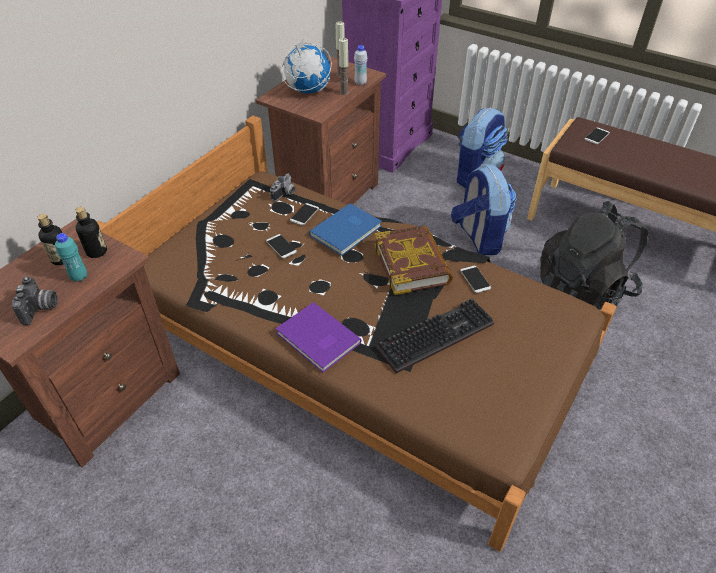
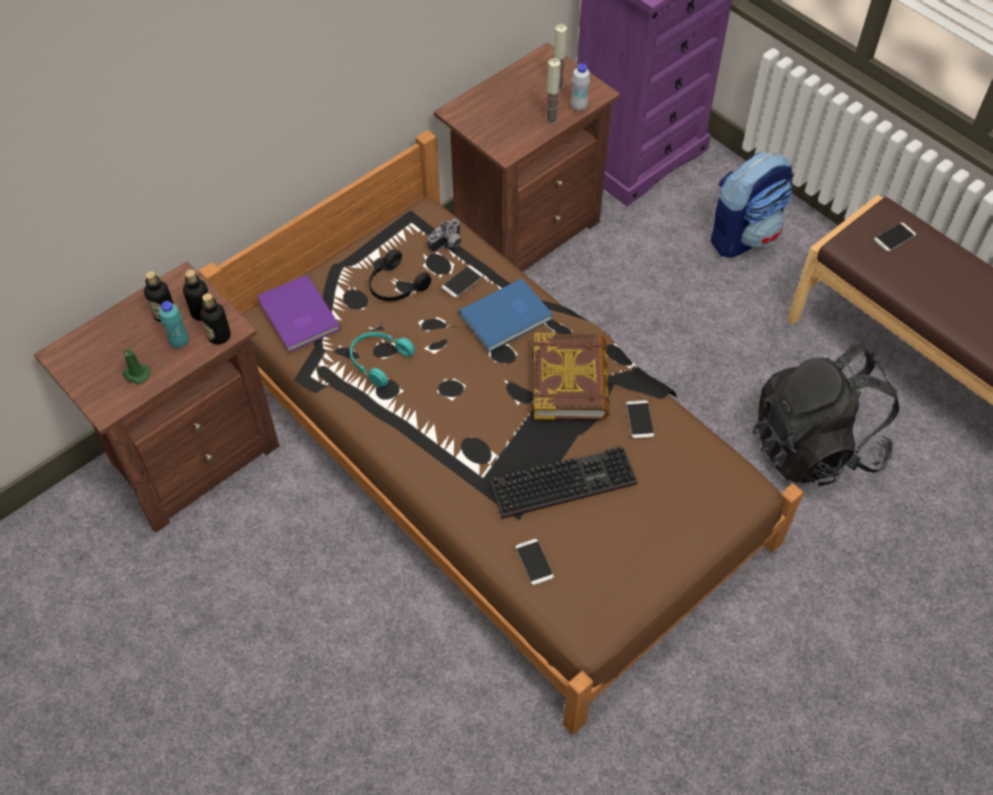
camera: 15 degrees right, 10 degrees up
(41, 309) = (136, 374): camera -> green candle
(115, 266) = (219, 336): none -> bottle
(253, 226) = (395, 286): none -> black headphones
(254, 278) = (378, 360): none -> turquoise headphones
(281, 246) = (421, 323): phone -> phone (534, 562)
(308, 91) = (505, 108): globe -> none
(317, 340) = (428, 457): purple book -> purple book (297, 316)
(478, 237) = (707, 336): backpack -> none

